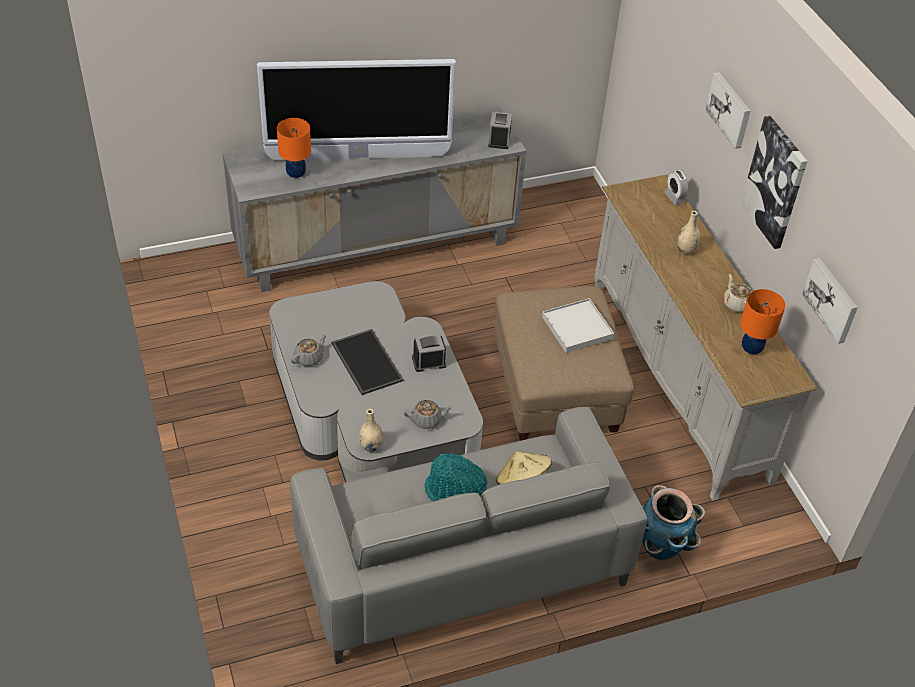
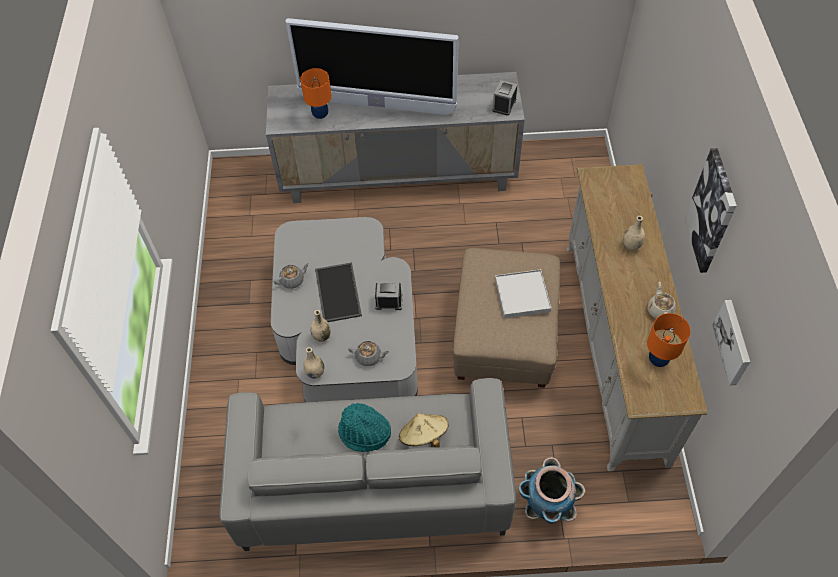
camera: 20 degrees right, 10 degrees up
(365, 409) = (322, 336): none -> beige vase
(674, 197) = (640, 189): alarm clock -> none
(730, 110) = (692, 127): picture -> none

